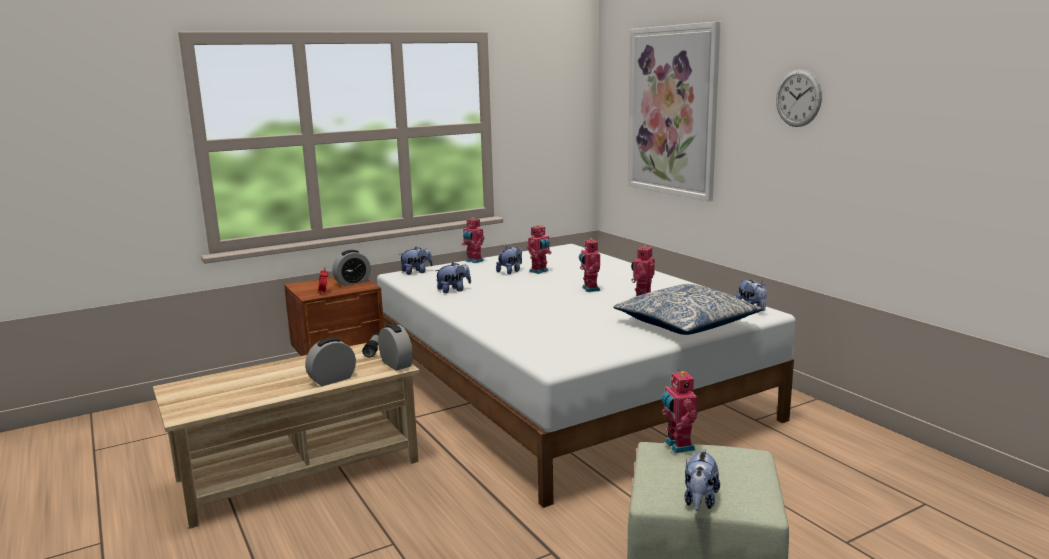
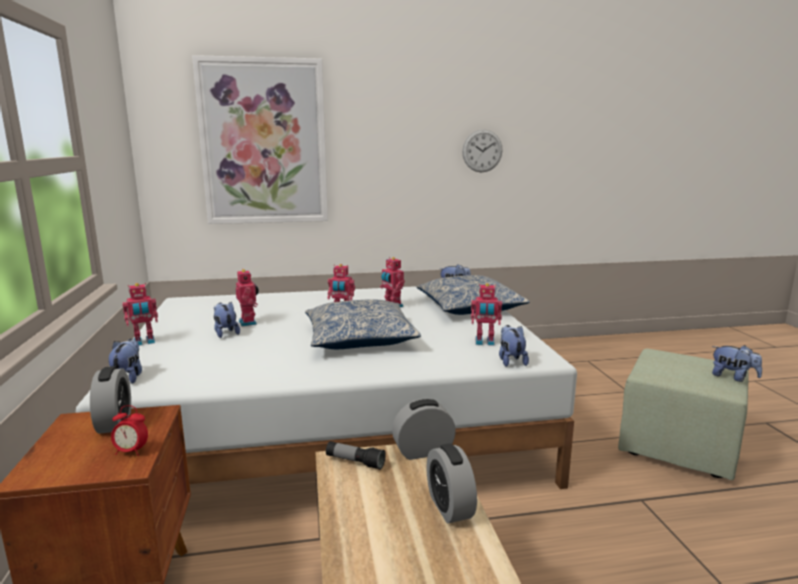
camera: 70 degrees left, 0 degrees up
(453, 290) = (253, 367): plush toy -> plush toy (511, 361)
(540, 303) = (359, 338): none -> pillow
(678, 446) = (649, 366): toy robot -> toy robot (484, 342)
(798, 98) = (411, 127): wall clock -> wall clock (482, 151)

